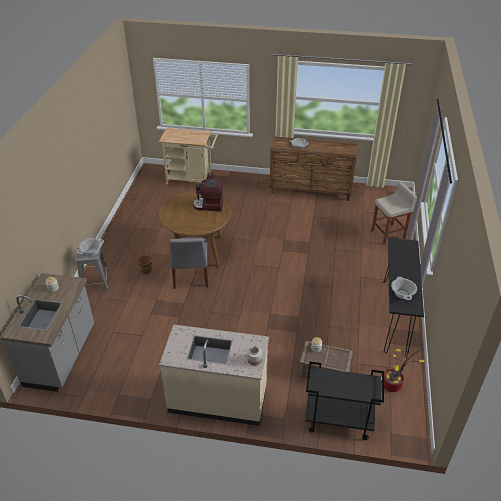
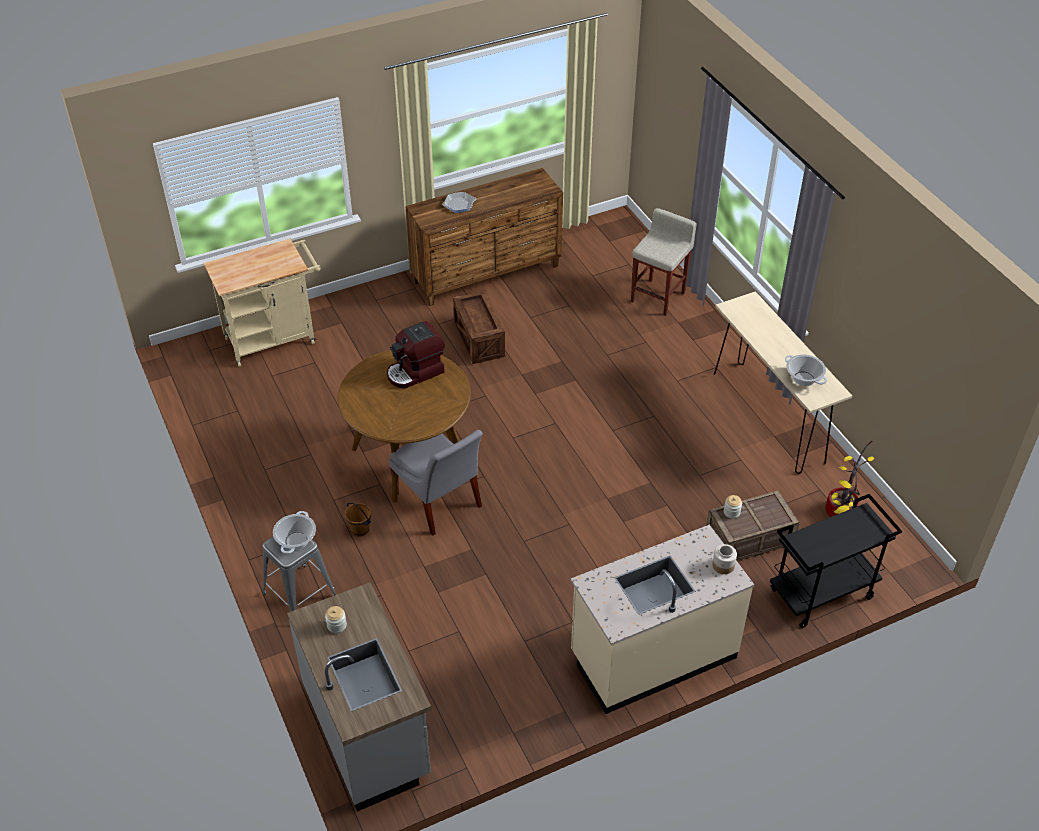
camera: 35 degrees left, 5 degrees up
(279, 216) = (479, 340): none -> crate
(395, 316) = (768, 416): black console table -> beige console table

